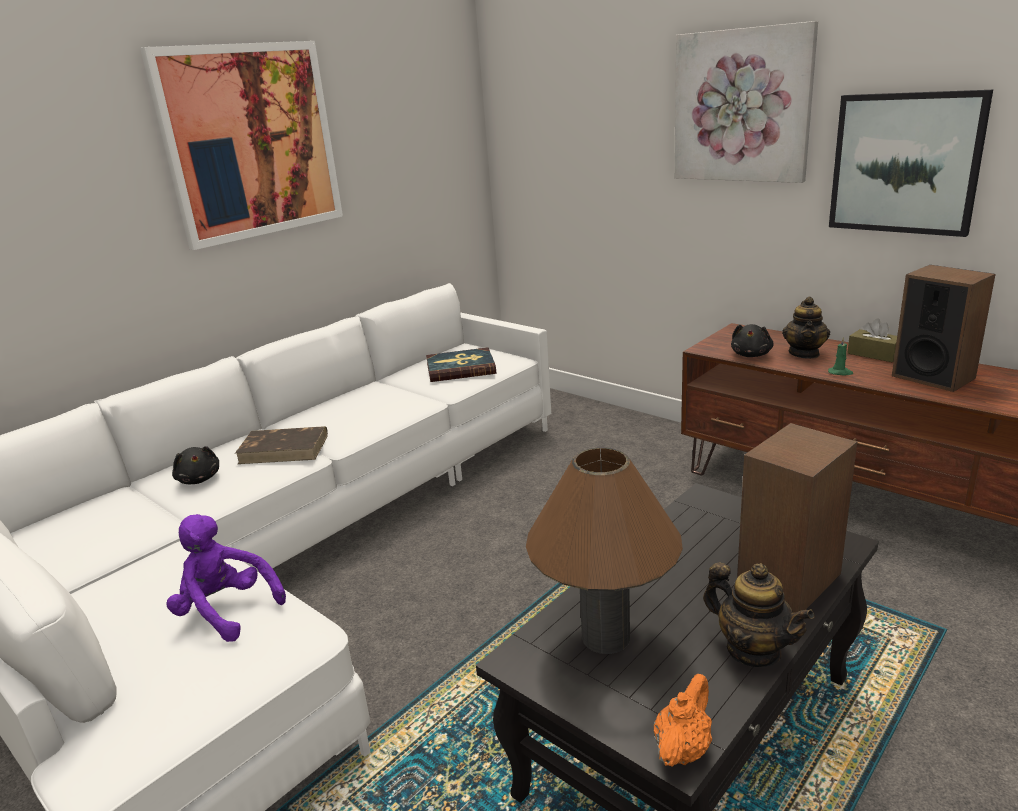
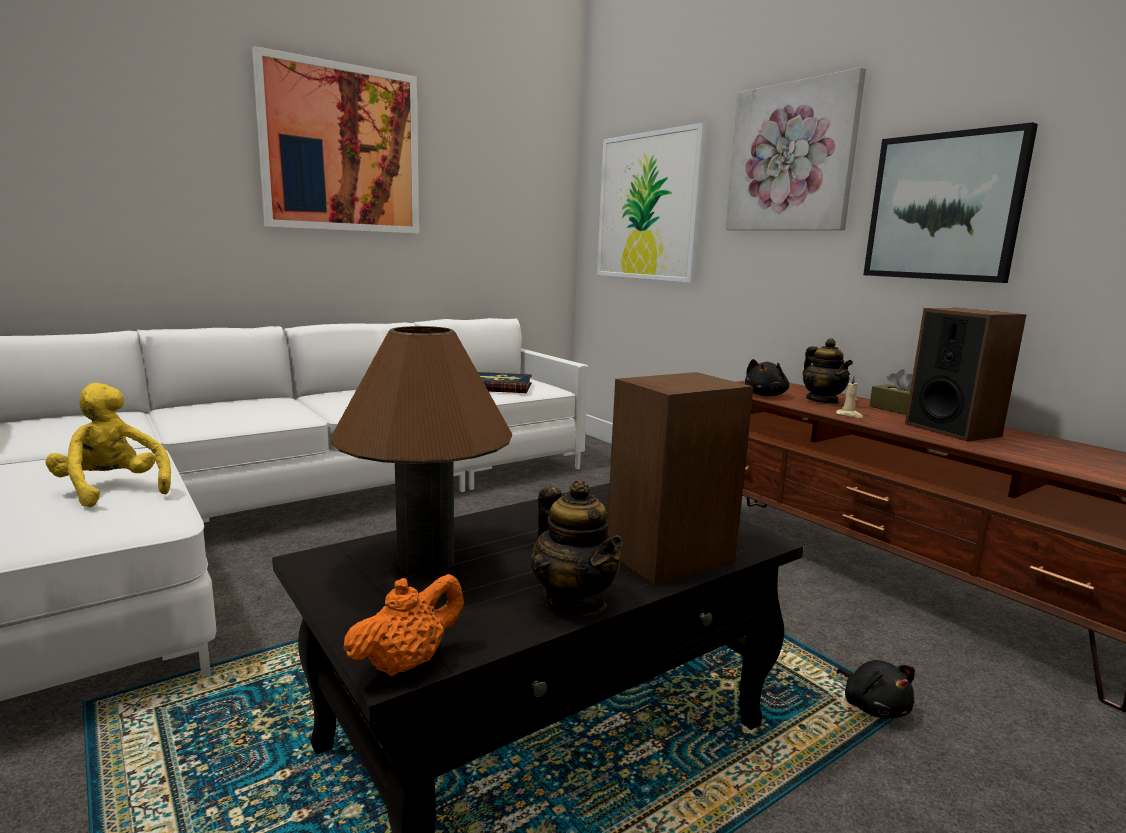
camera: 10 degrees right, 10 degrees down
(199, 479) = (201, 414): black plush toy -> black plush toy (873, 706)
(226, 611) = (112, 490): purple plush toy -> yellow plush toy
(285, 449) = (292, 408): brown book -> none
(578, 149) = (649, 207): none -> picture
(804, 353) = (822, 401): teapot -> teapot turned 45 degrees counterclockwise
(840, 372) = (849, 415): green candle -> beige candle

